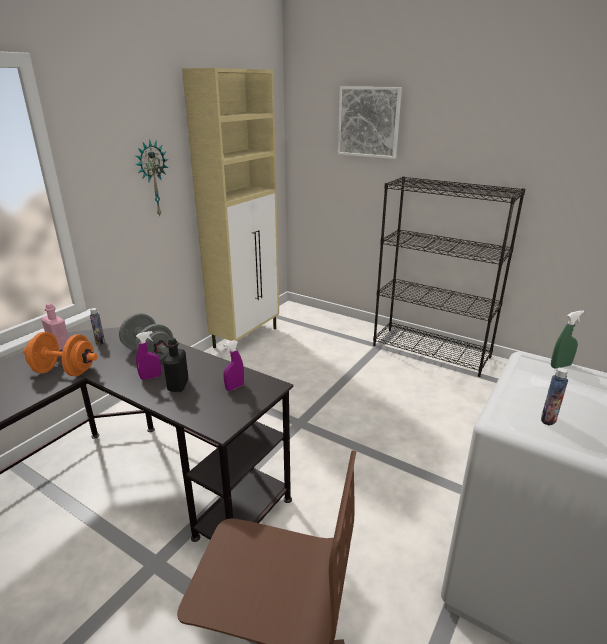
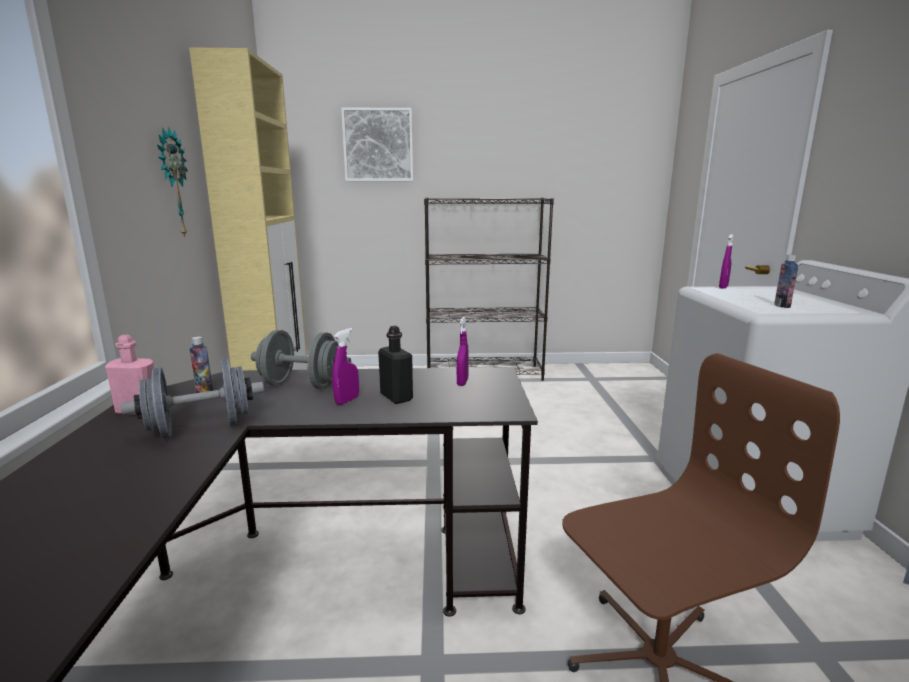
camera: 35 degrees left, 10 degrees down
(64, 371) = (201, 428): orange dumbbell -> grey dumbbell
(560, 366) = (723, 287): green spray bottle -> purple spray bottle

